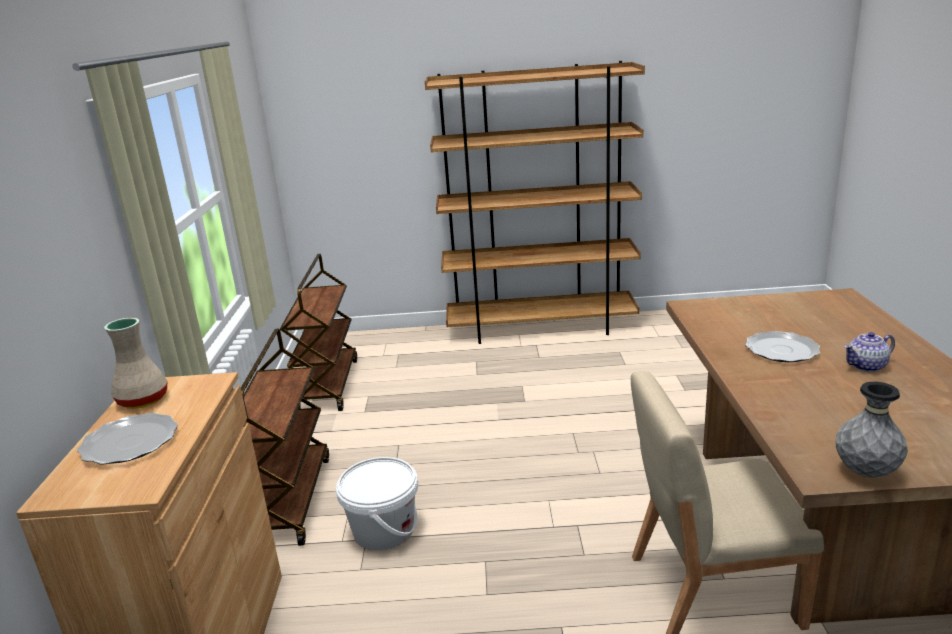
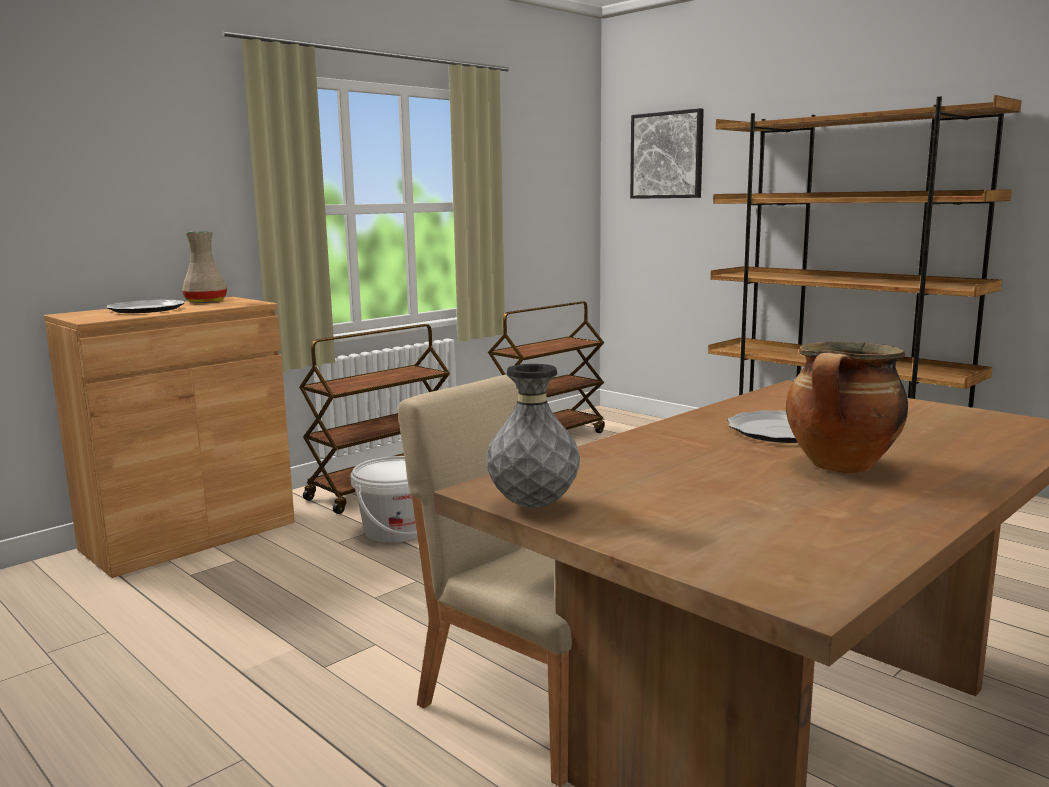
camera: 45 degrees right, 10 degrees down
(343, 106) = (667, 155): none -> picture
(867, 366) = (841, 467): teapot -> cooking pot

